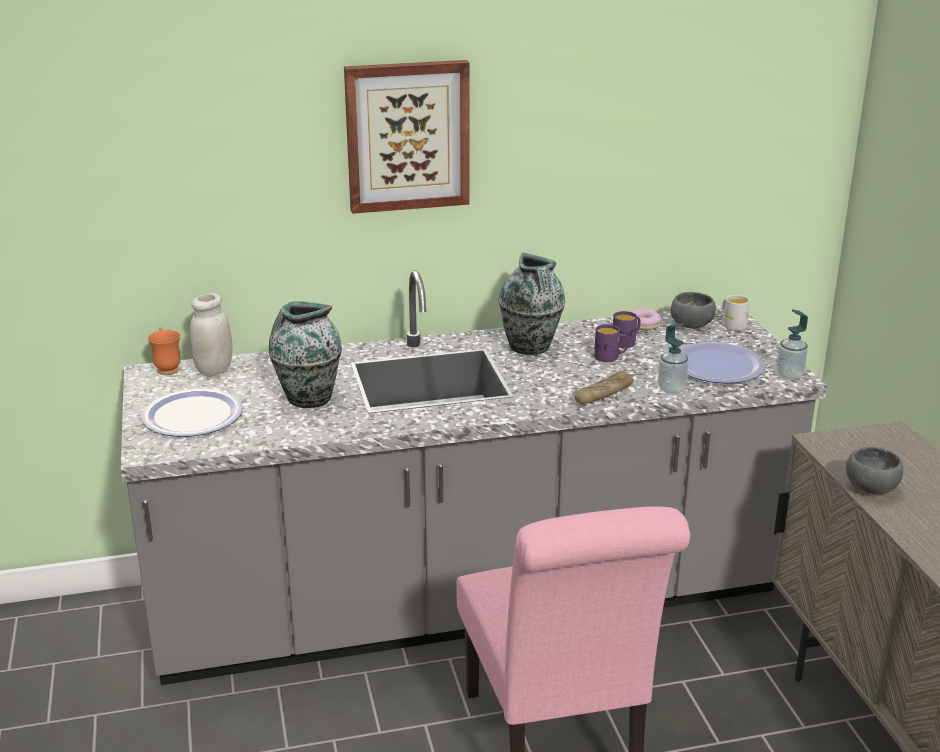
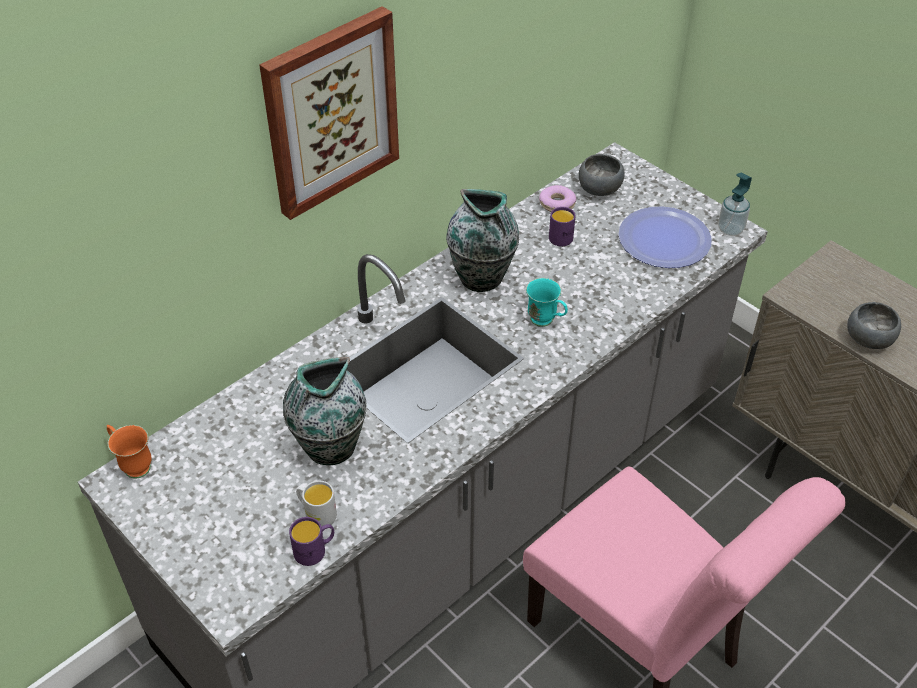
camera: 30 degrees left, 20 degrees up
(192, 415) = (230, 528): plate -> none
(214, 370) = (190, 446): white jar -> none
(556, 383) = (546, 322): none -> turquoise mug
(604, 394) = (601, 321): bread -> none
(611, 357) = (565, 264): purple mug -> purple mug (315, 550)
(671, 389) = (651, 289): soap dispenser -> none
(731, 324) = (632, 175): white mug -> white mug (316, 513)

